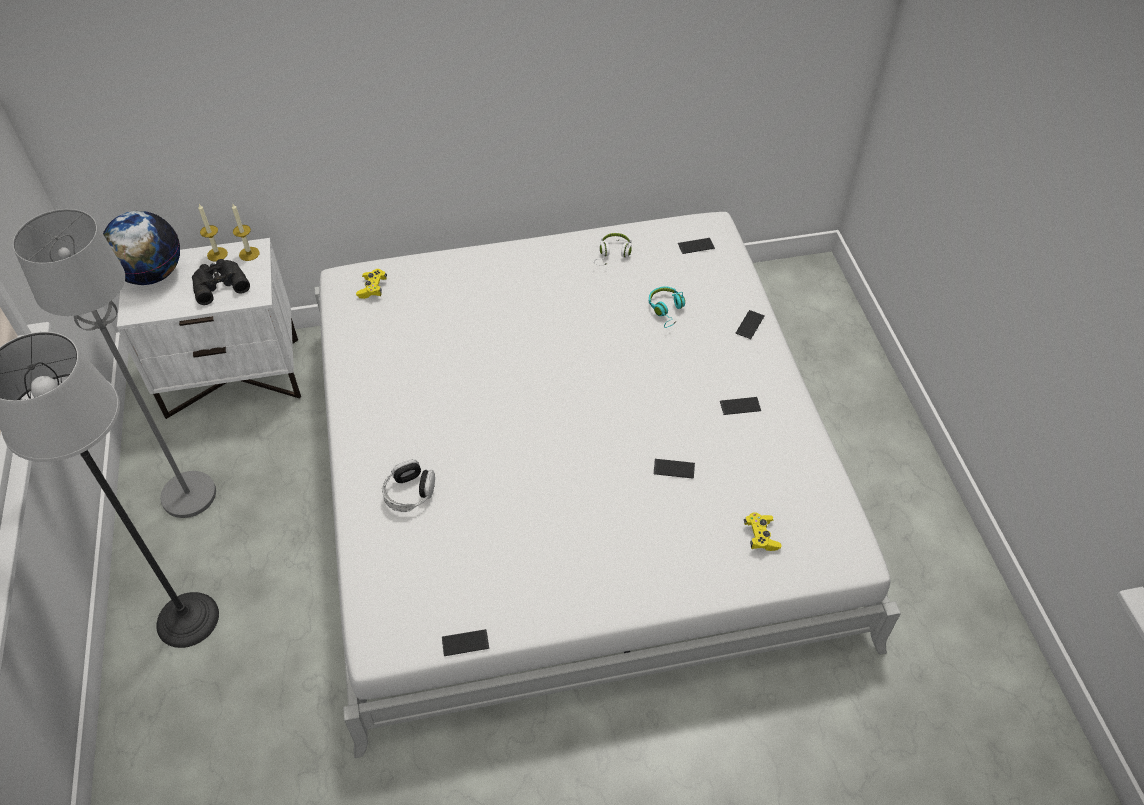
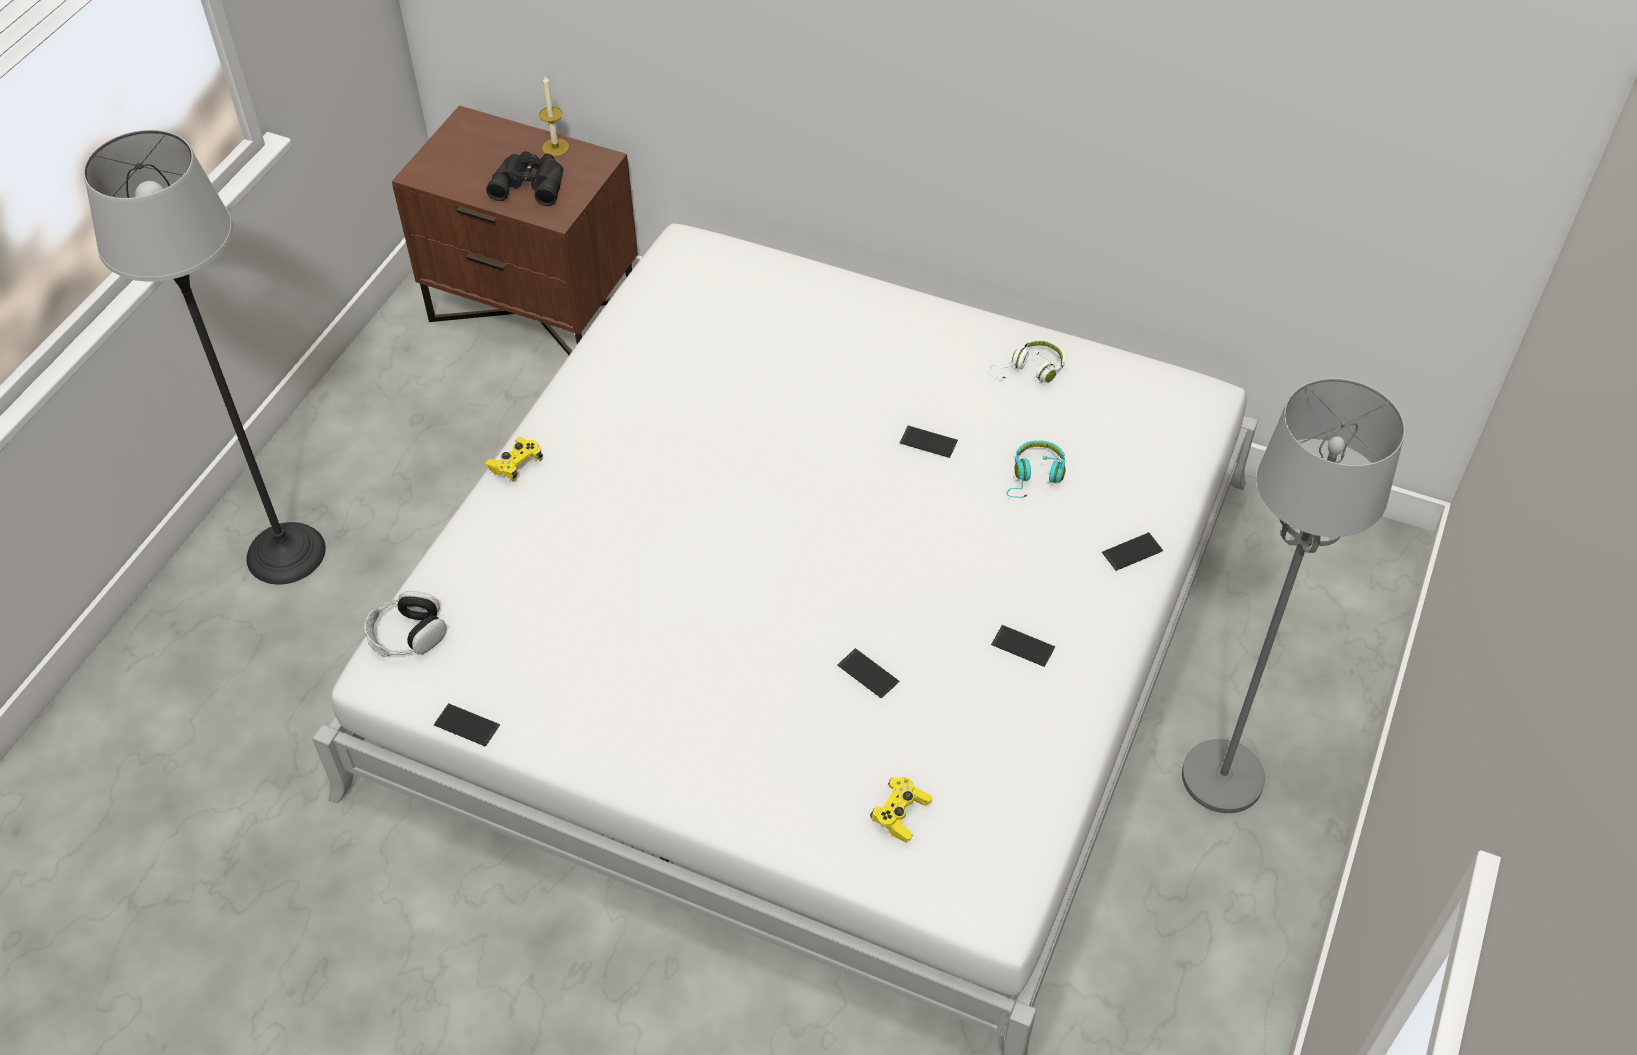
camera: 35 degrees right, 0 degrees up
(152, 274) = (471, 139): globe -> none
(188, 495) = (387, 419): grey floor lamp -> grey floor lamp (1221, 777)
(234, 376) = (535, 309): white nightstand -> brown nightstand
(249, 254) = (589, 163): candle -> none
(372, 288) = (706, 272): yellow game controller -> yellow game controller (516, 465)
(409, 493) = (547, 529): headphones -> headphones (407, 635)
(696, 246) = (1151, 413): phone -> phone (928, 442)

